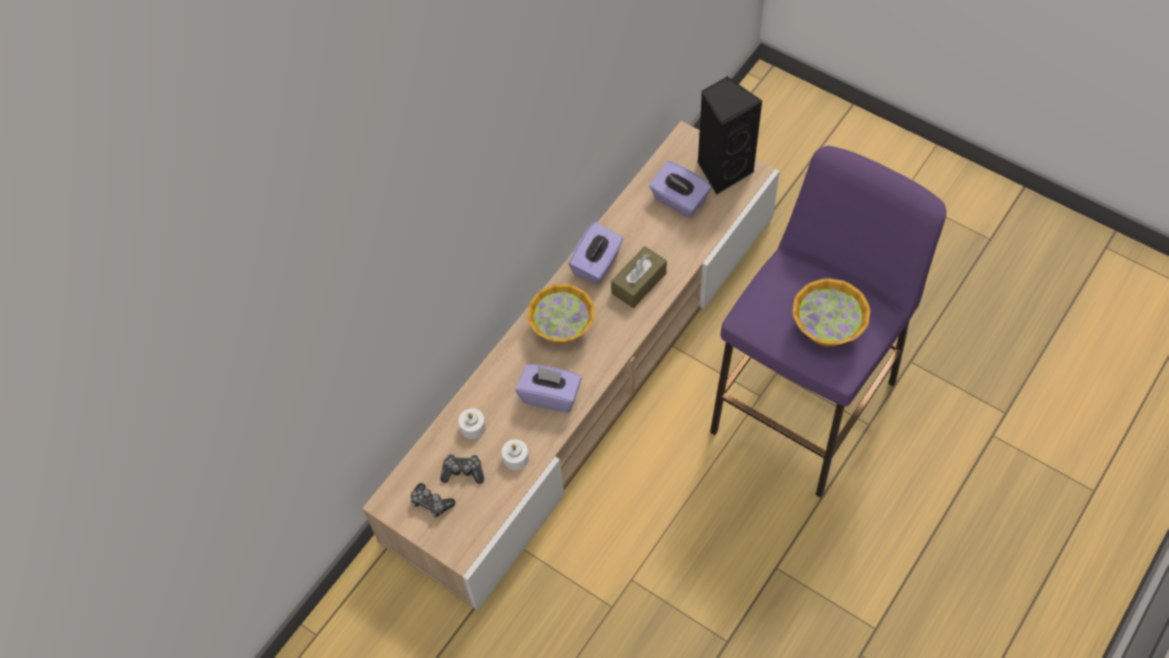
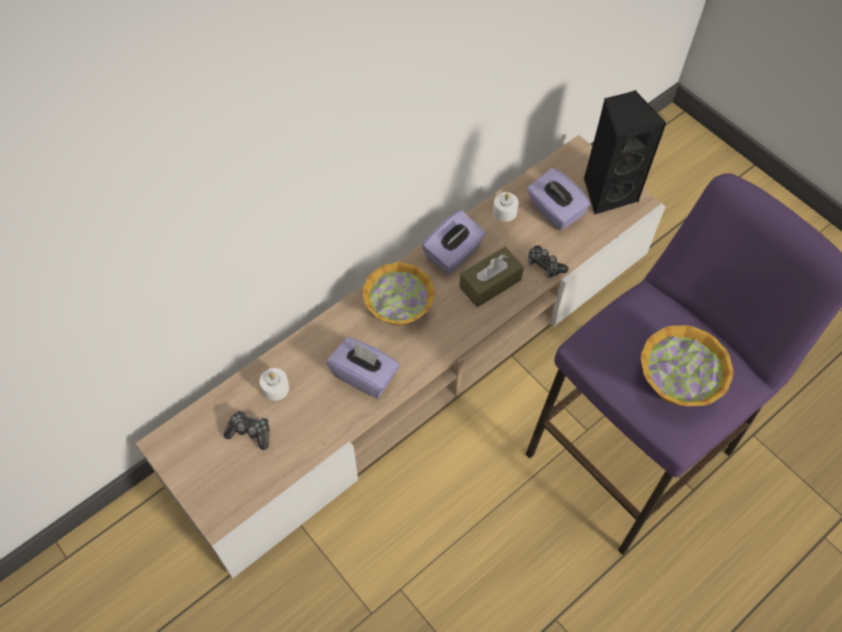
camera: 10 degrees right, 0 degrees up
(431, 503) = (206, 457): game controller -> game controller (544, 265)
(516, 458) = (308, 432): white candle -> white candle (504, 211)

